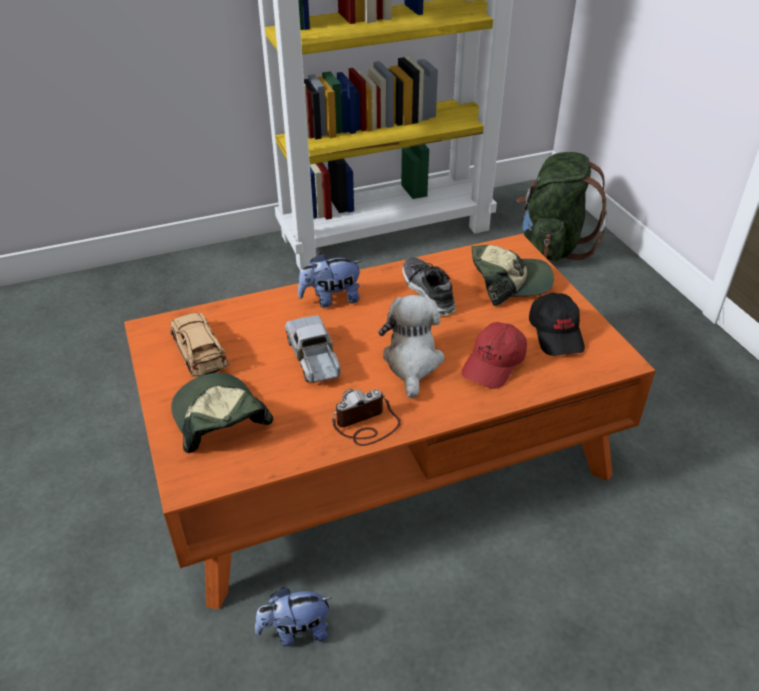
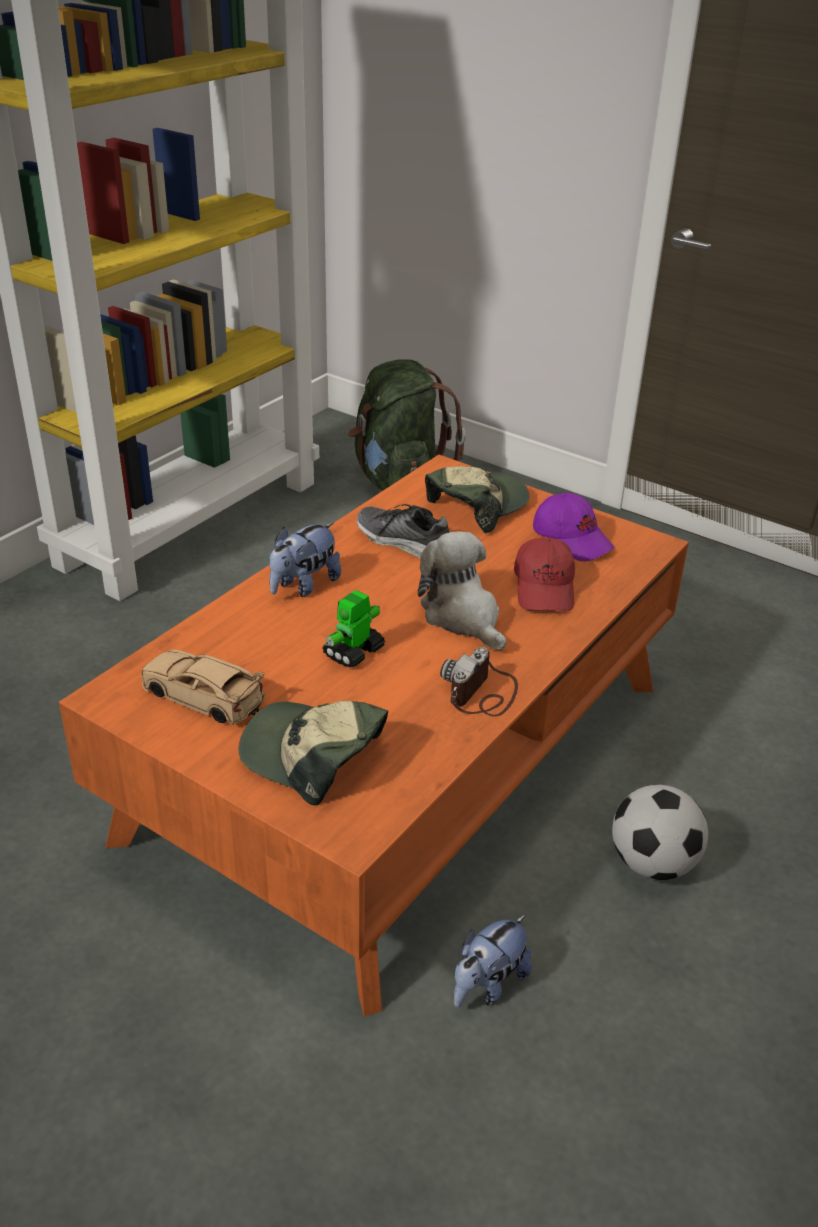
camera: 35 degrees left, 5 degrees down
(314, 358) = (353, 652): toy truck -> toy robot
(485, 611) = (652, 863): none -> football
(556, 333) = (572, 539): black cap -> purple cap

